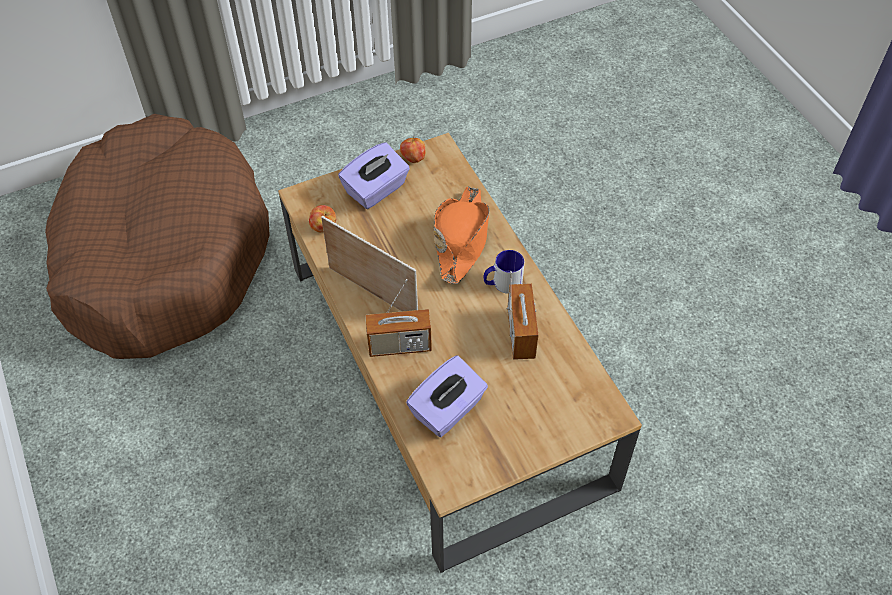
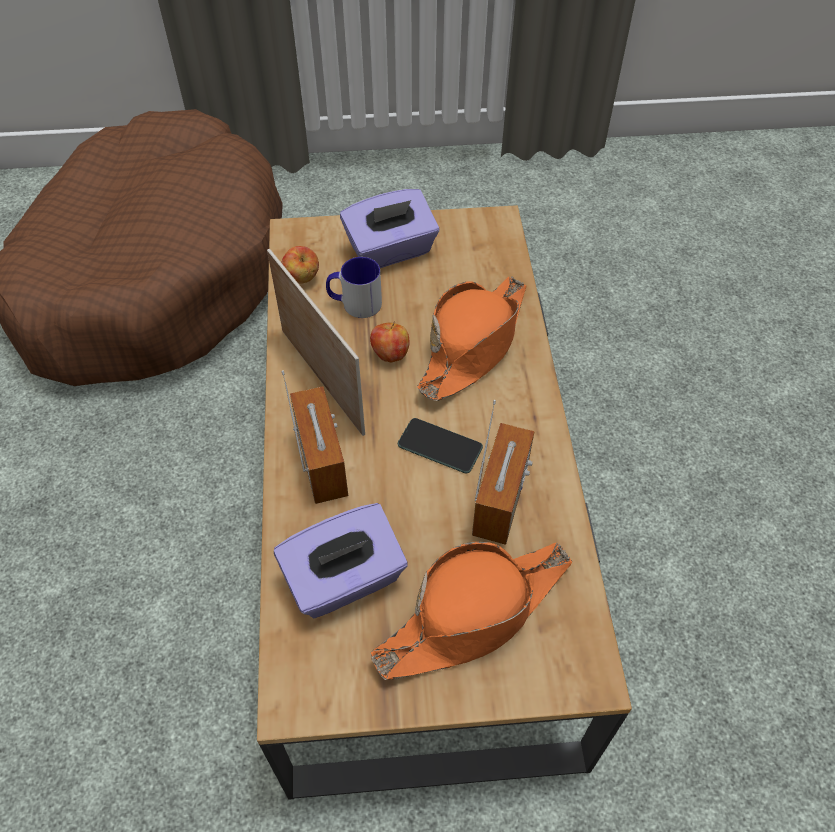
camera: 20 degrees right, 0 degrees up
(399, 346) = (322, 463): radio -> radio turned 120 degrees counterclockwise
(413, 158) = (457, 225): apple -> apple (390, 354)
(469, 312) = (440, 446): none -> phone
(502, 283) = (504, 420): mug -> mug (354, 303)
(533, 403) = (474, 613): none -> orange hat

